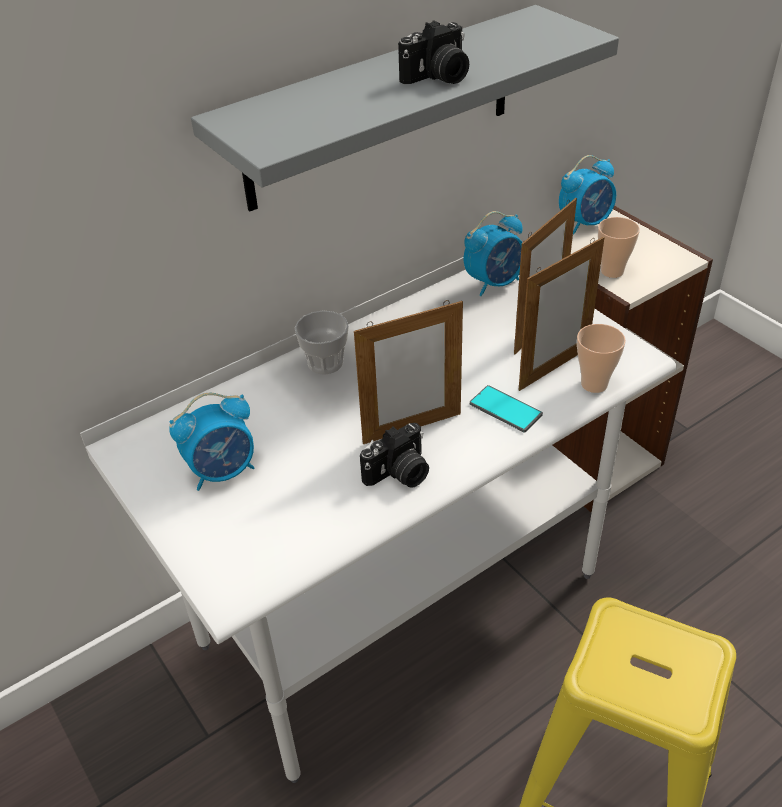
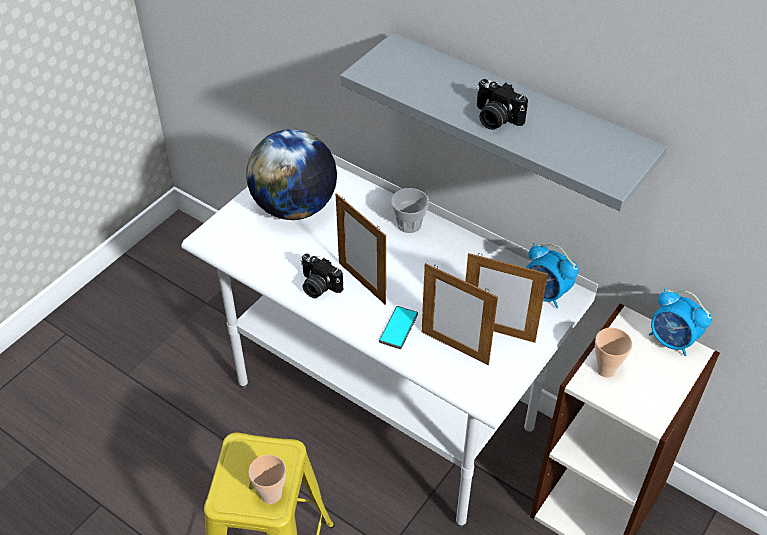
camera: 70 degrees right, 5 degrees up
(223, 471) = (295, 207): alarm clock -> globe
(594, 384) = (446, 374): cup -> cup (271, 494)

